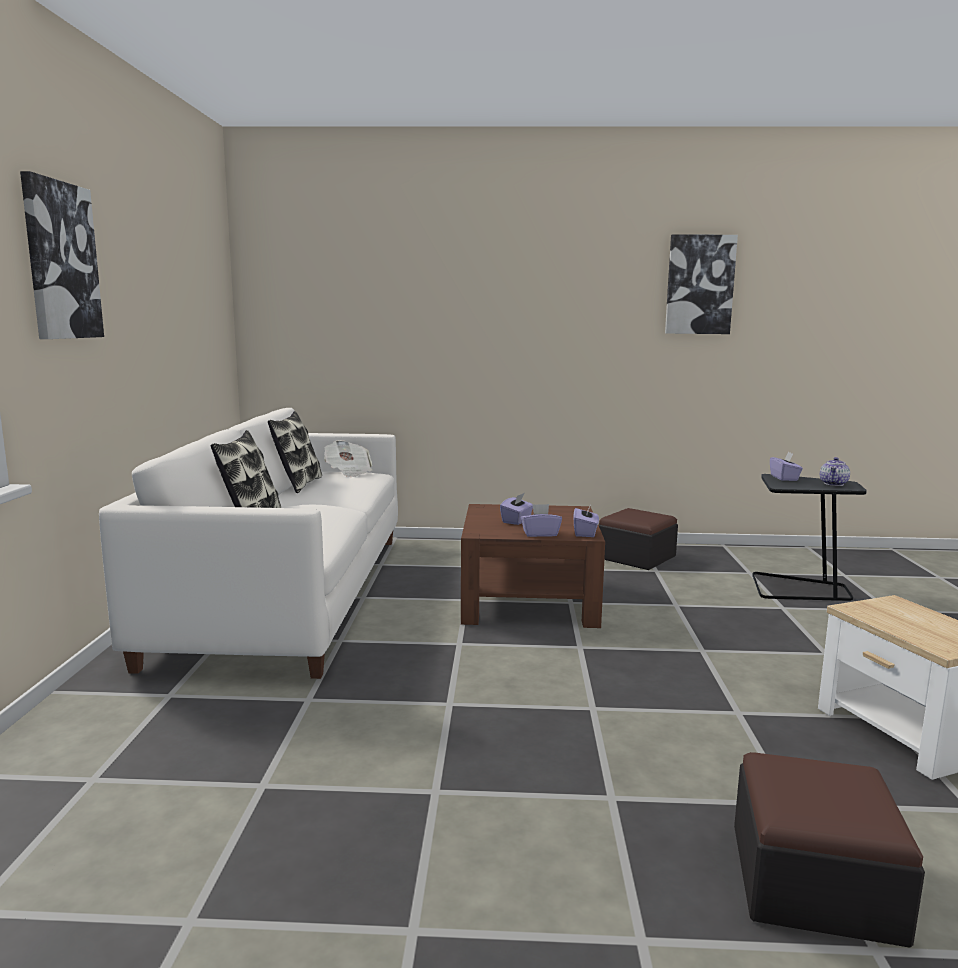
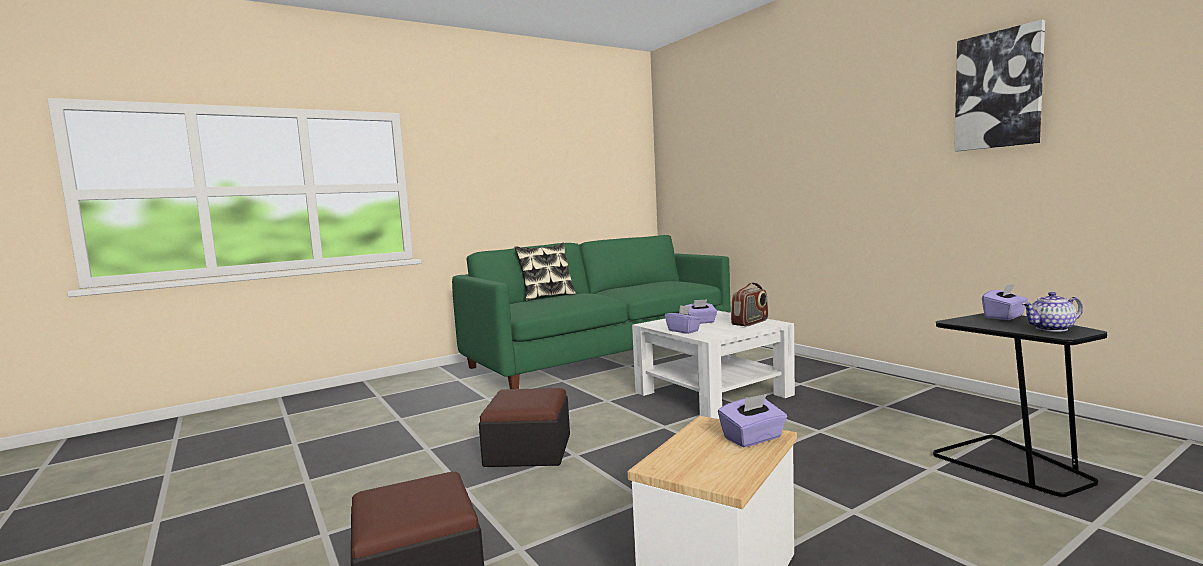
camera: 55 degrees right, 5 degrees down
(60, 261) = (464, 151): picture -> none
(289, 593) = (601, 355): white sofa -> green sofa
(297, 484) = (631, 285): pillow -> none
(348, 472) = (680, 281): newspaper -> none
(529, 600) = (712, 394): brown coffee table -> white coffee table
(559, 512) = (750, 322): none -> radio
(585, 533) = (715, 336): purple tissue box -> purple tissue box (753, 438)
(636, 557) = (895, 392): ottoman -> ottoman (528, 450)

